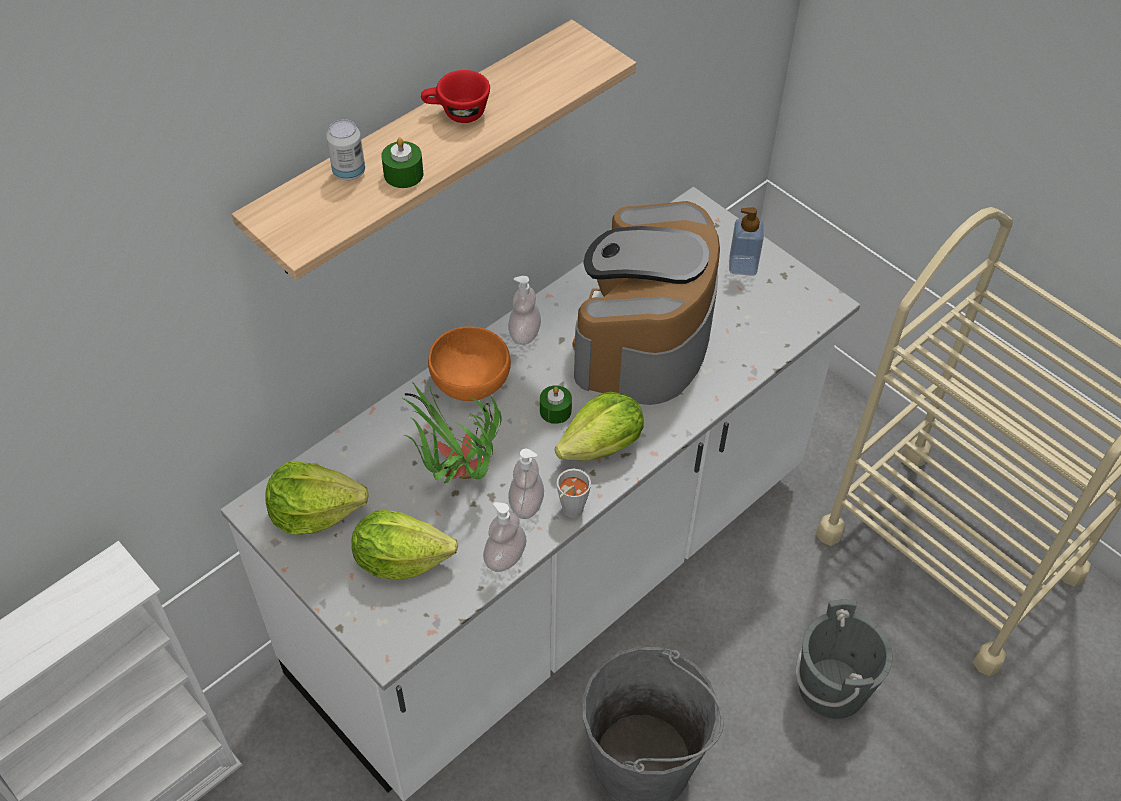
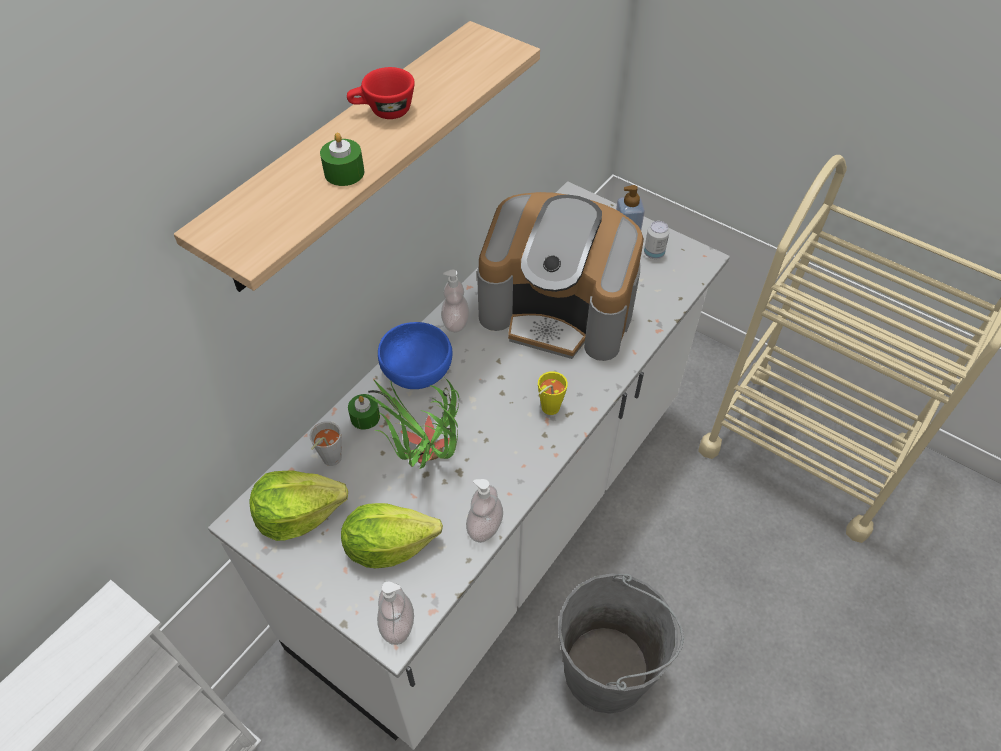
camera: 10 degrees left, 0 degrees up
(349, 172) = (288, 178): can -> can (653, 253)
(469, 380) = (416, 370): orange bowl -> blue bowl
(526, 504) = (492, 473): soap dispenser -> soap dispenser (397, 624)
(555, 410) = (498, 385): green candle -> green candle (365, 417)
(569, 512) = (532, 474): grey cup -> grey cup (329, 461)
(602, 446) = (547, 410): lettuce -> yellow cup
(643, 338) = (558, 310): coffee machine -> coffee machine turned 75 degrees counterclockwise
(832, 687) = (743, 575): grey bucket -> none

